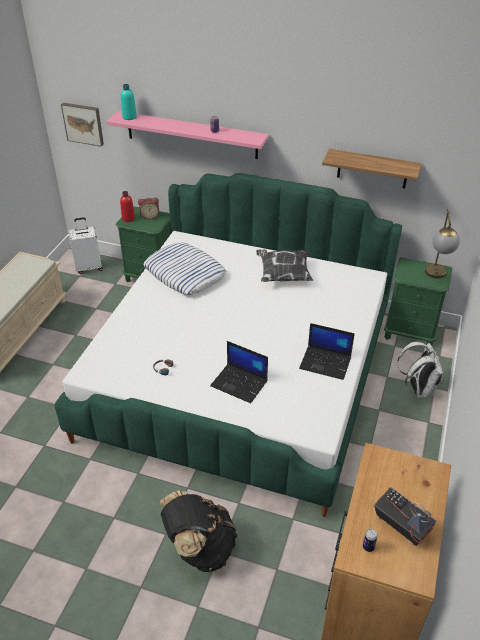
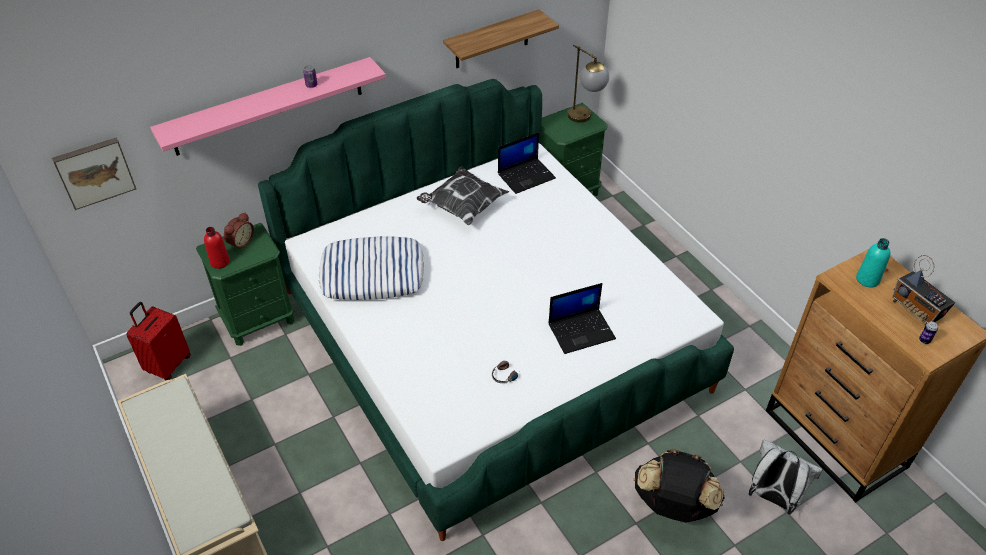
camera: 50 degrees left, 5 degrees up
(89, 267) = (168, 364): white suitcase -> red suitcase
(129, 117) = (182, 125): turquoise bottle -> turquoise bottle (867, 279)
(326, 362) = (614, 257): laptop -> laptop (526, 175)
(401, 526) = (916, 310): radio -> radio turned 120 degrees counterclockwise
(418, 389) = (635, 235): white backpack -> white backpack (773, 497)

